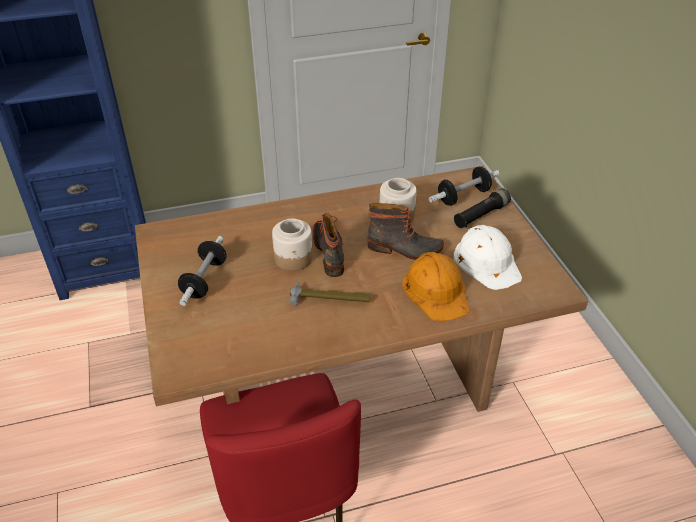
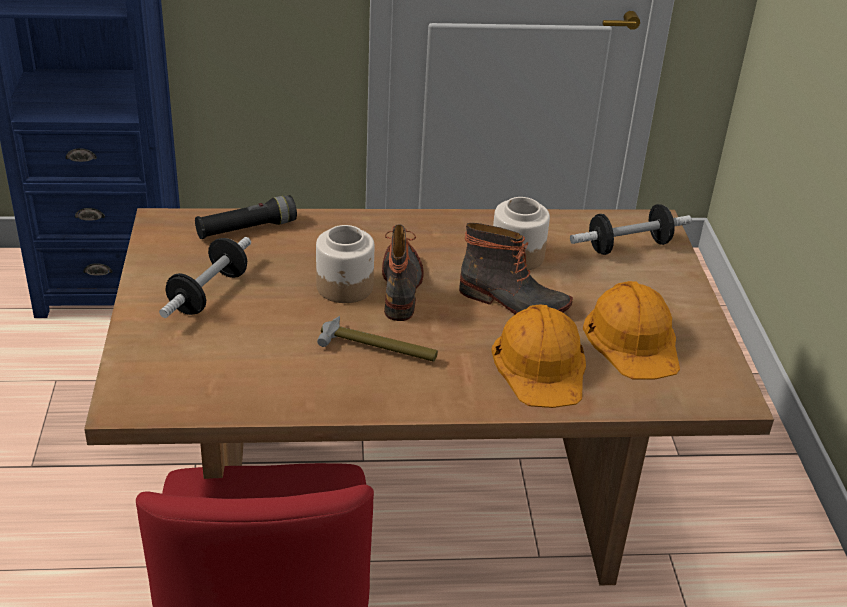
camera: 10 degrees right, 5 degrees down
(481, 215) = (646, 276): black flashlight -> black flashlight (246, 229)
(487, 262) = (633, 339): white hard hat -> orange hard hat

